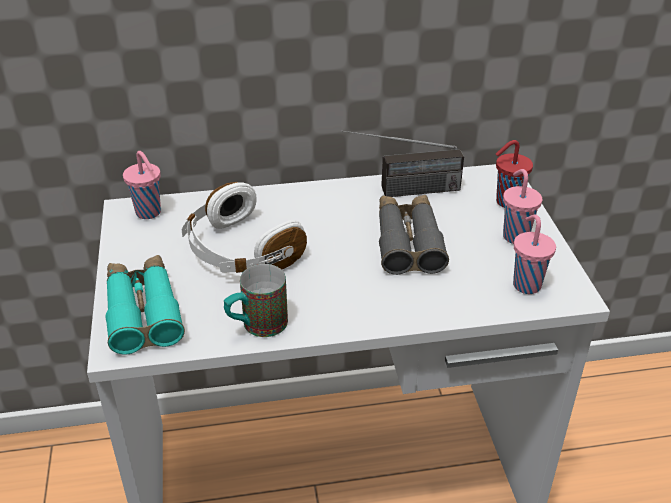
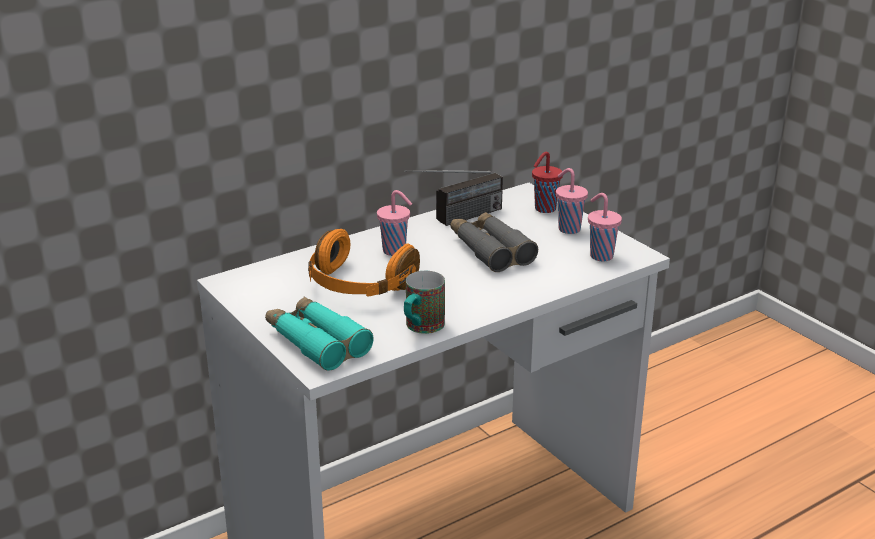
camera: 25 degrees left, 10 degrees down
(149, 213) = (251, 279): pink cup -> pink cup (395, 251)
(240, 251) = (359, 286): white headphones -> orange headphones

